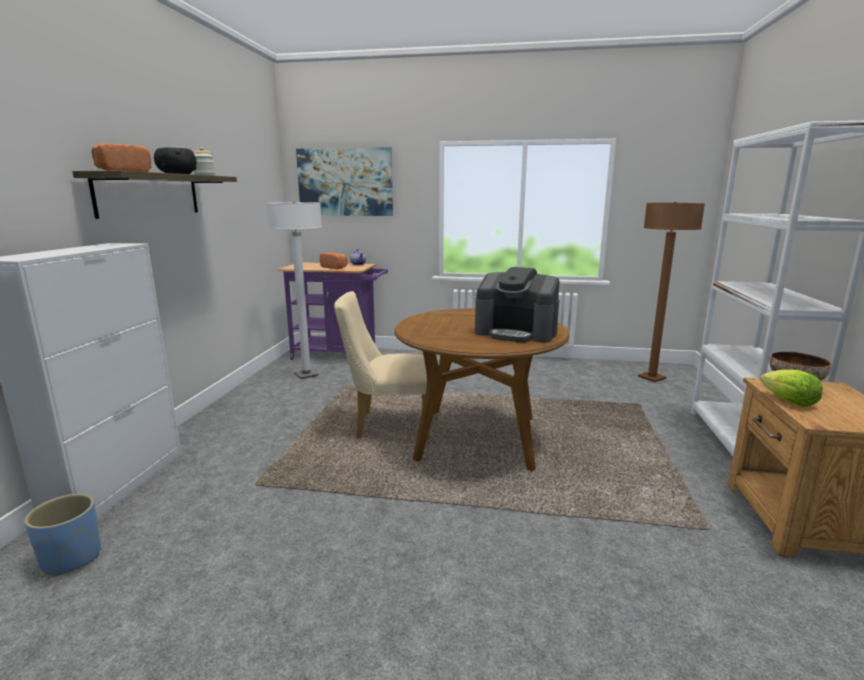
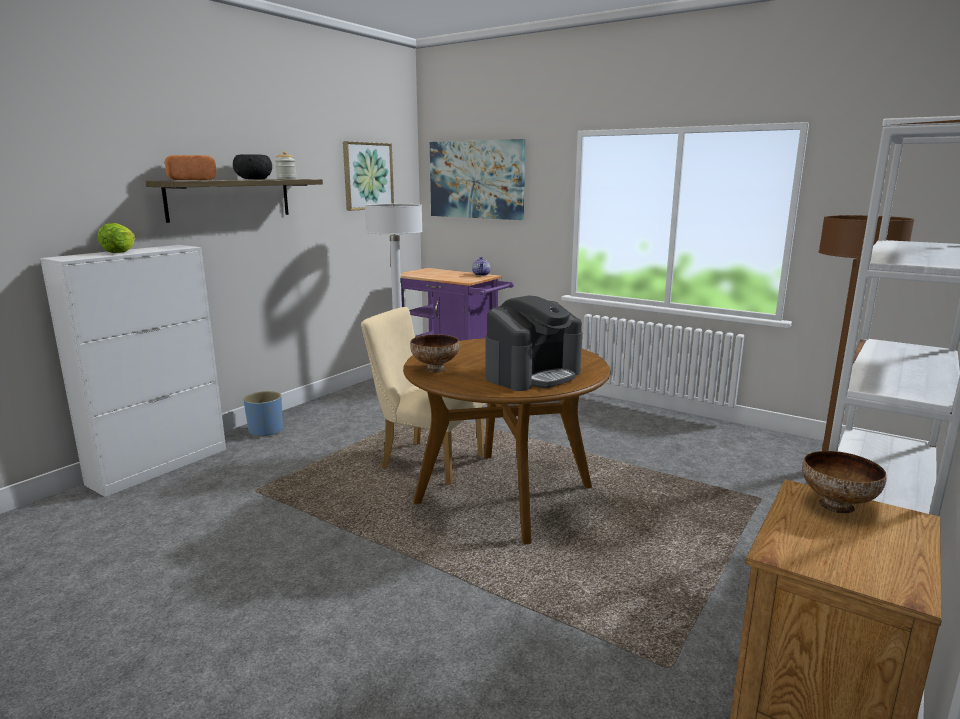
camera: 25 degrees right, 0 degrees up
(72, 558) = (83, 516): blue planter -> blue planter (266, 431)
(251, 177) = (367, 176): none -> picture
(335, 267) = (449, 277): bread -> none
(435, 338) = (435, 369): none -> bowl
(516, 332) = (533, 375): coffee machine -> coffee machine turned 90 degrees counterclockwise
(788, 401) = (789, 521): lettuce -> lettuce (120, 252)

